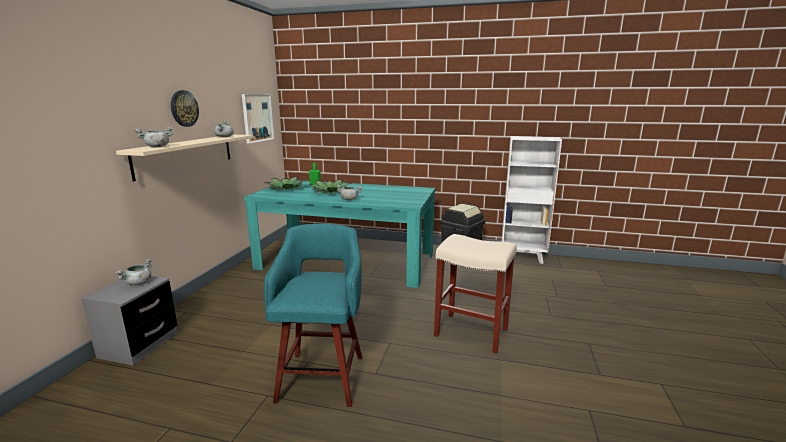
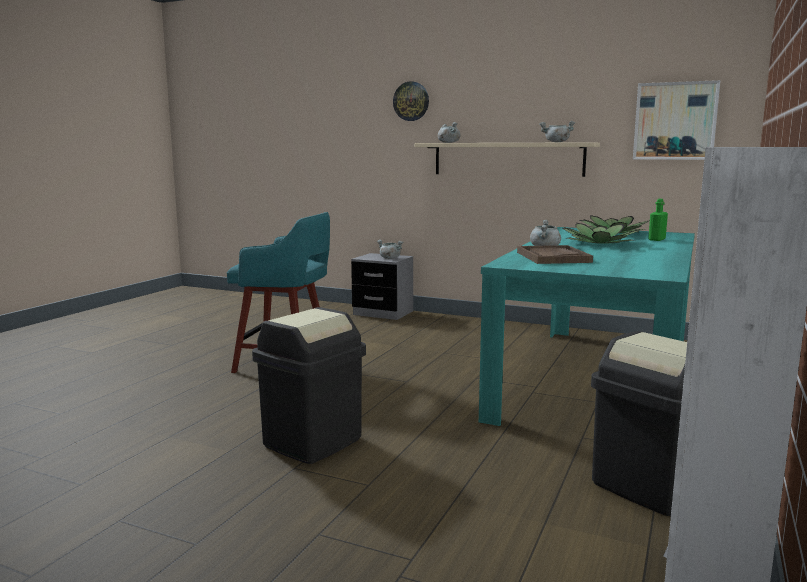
camera: 100 degrees right, 5 degrees down
(184, 108) = (516, 105): wall clock -> wall clock (411, 101)
(384, 199) = (552, 257): none -> brown tray
(470, 332) = (312, 441): beige stool -> black trash can

